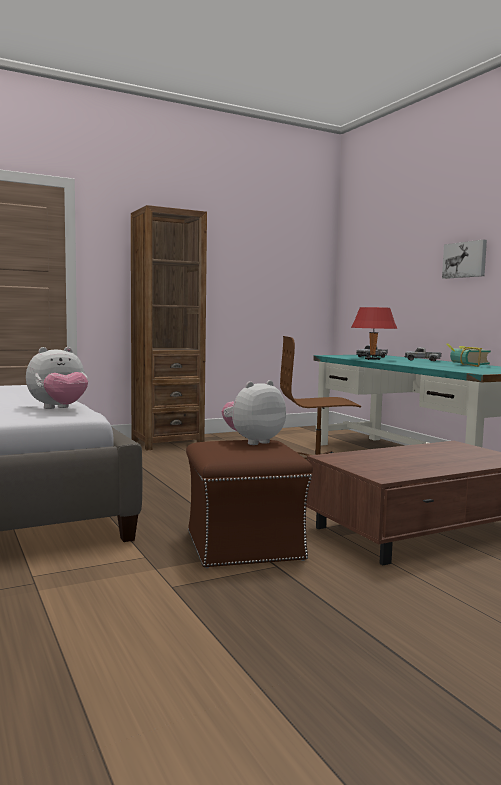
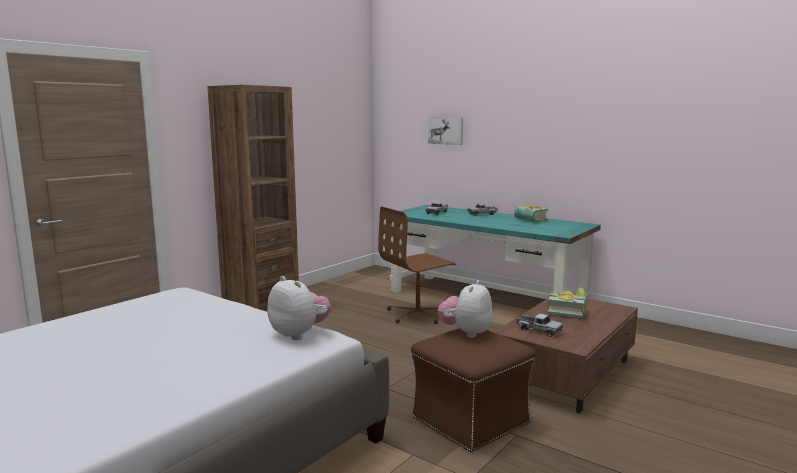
camera: 25 degrees left, 5 degrees up
(59, 409) = (299, 334): plush toy -> plush toy turned 75 degrees counterclockwise
(365, 460) = (538, 330): none -> toy truck
(372, 359) = (448, 218): red table lamp -> none
(432, 453) = (567, 312): none -> book
(465, 260) = (513, 131): picture -> picture (446, 130)

